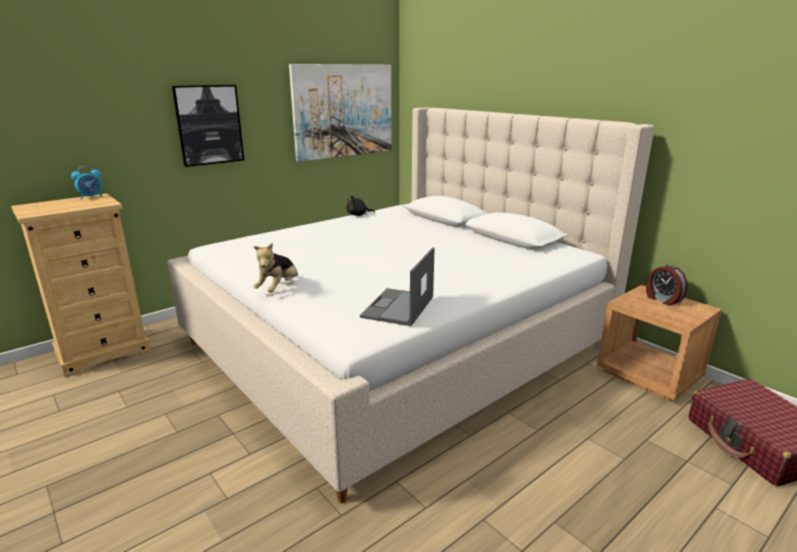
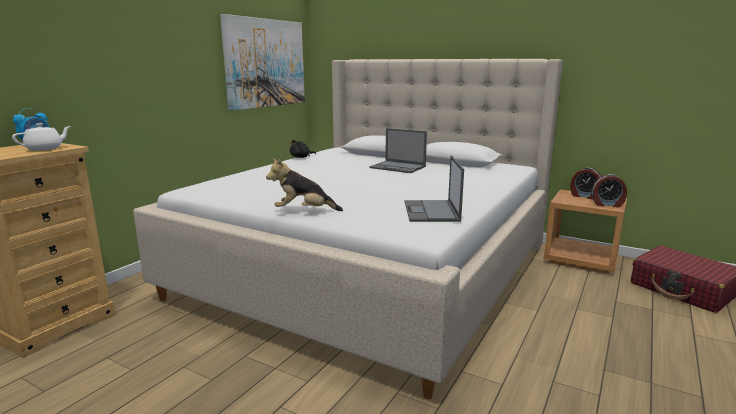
camera: 20 degrees left, 5 degrees down
(88, 204) = (45, 149): none -> white teapot
(209, 125) = (150, 70): picture -> none
(278, 288) = (304, 211): plush toy -> plush toy turned 90 degrees clockwise
(439, 239) = (398, 167): none -> laptop
(679, 316) = (607, 204): none -> alarm clock

